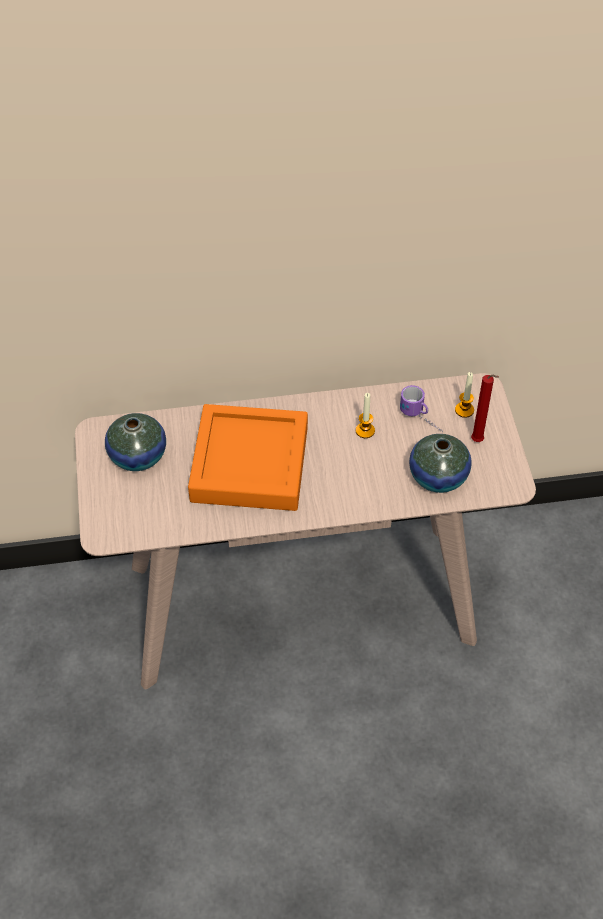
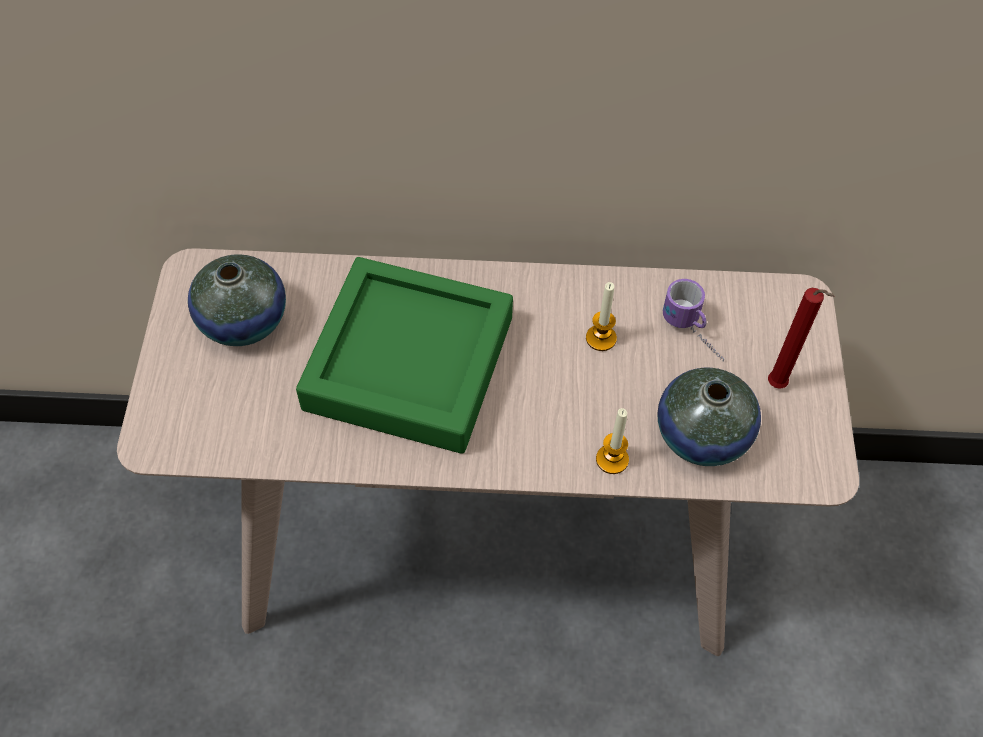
camera: 10 degrees right, 5 degrees up
(249, 464) = (409, 363): orange tray -> green tray
(464, 410) = (765, 330): candle -> candle (612, 459)

